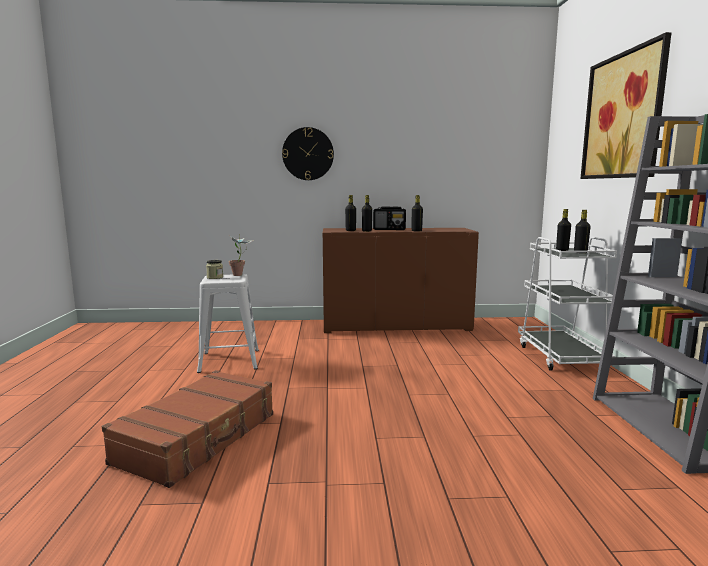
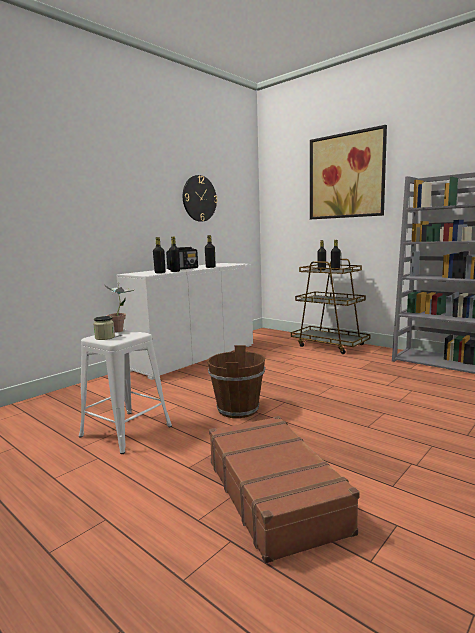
camera: 45 degrees left, 0 degrees up
(308, 154) = (93, 195): wall clock -> wall clock (199, 198)
(320, 377) = (237, 409): none -> brown bucket
(396, 325) = (194, 357): brown cabinet -> white cabinet
(561, 356) = (329, 345): white cart -> brown cart

